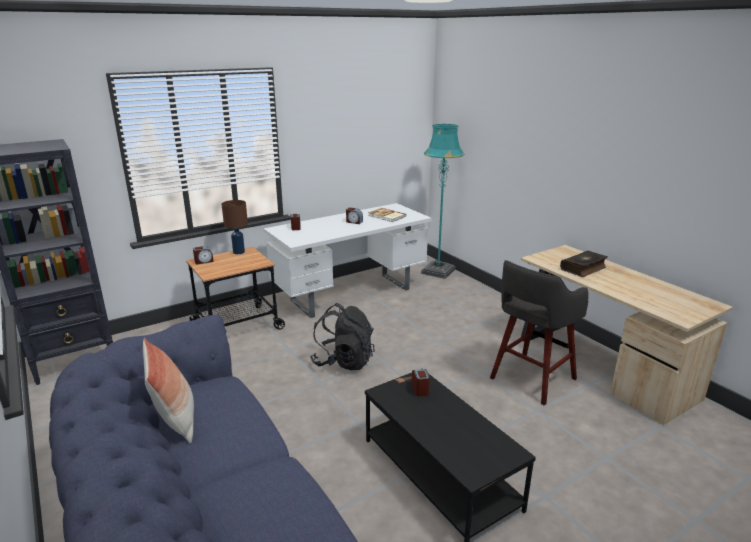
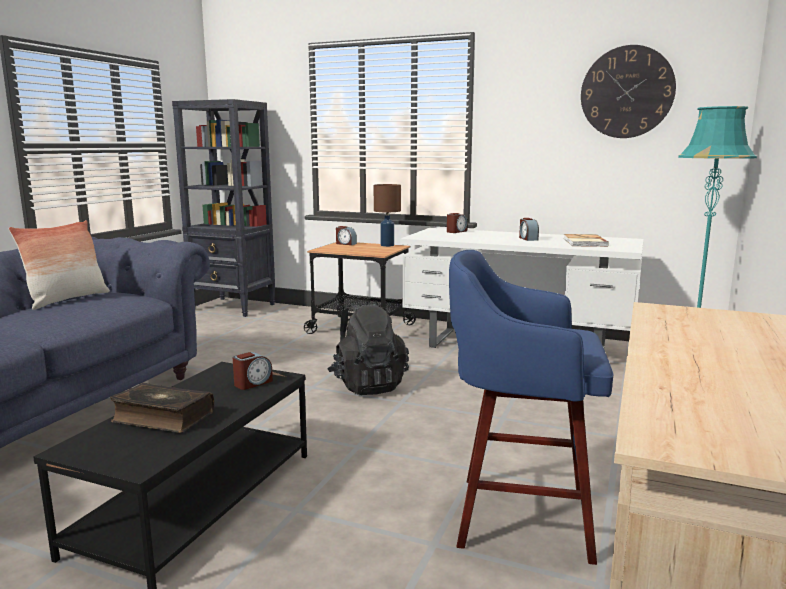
camera: 55 degrees right, 10 degrees down
(374, 110) = (627, 92): none -> wall clock
(531, 379) = (518, 516): grey stool -> blue stool
(583, 268) = (705, 337): book -> book (162, 418)

